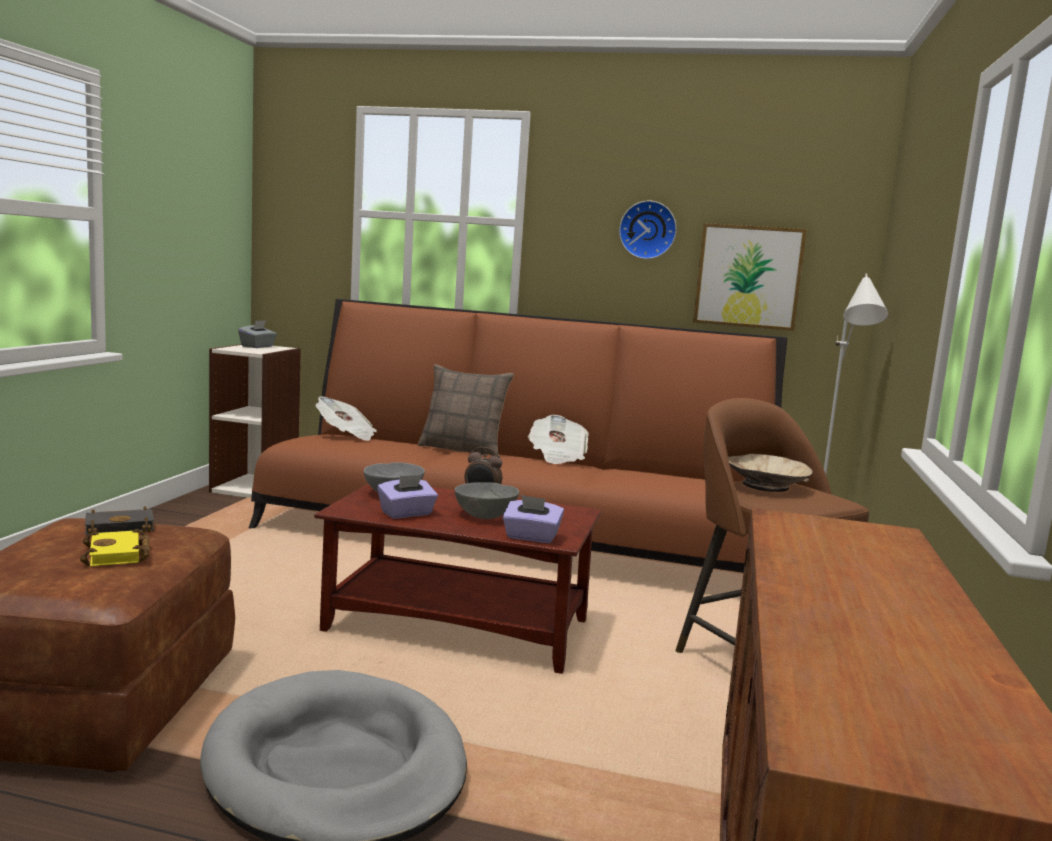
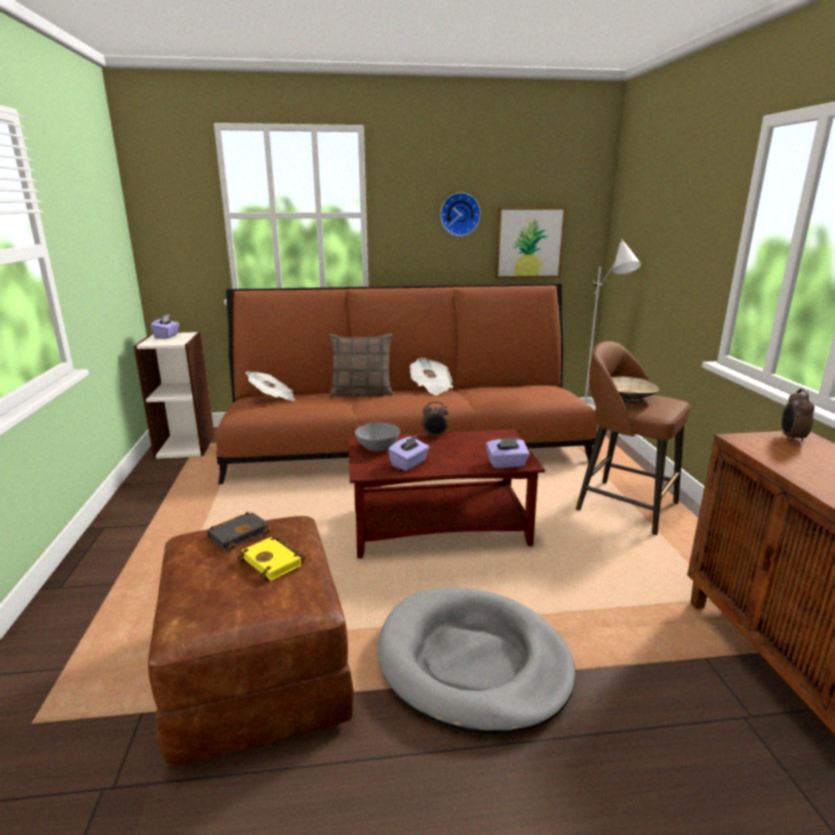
camera: 20 degrees left, 10 degrees up
(257, 346) = (167, 336): grey tissue box -> purple tissue box
(485, 515) = (457, 452): grey bowl -> none
(866, 530) = (791, 438): none -> alarm clock

